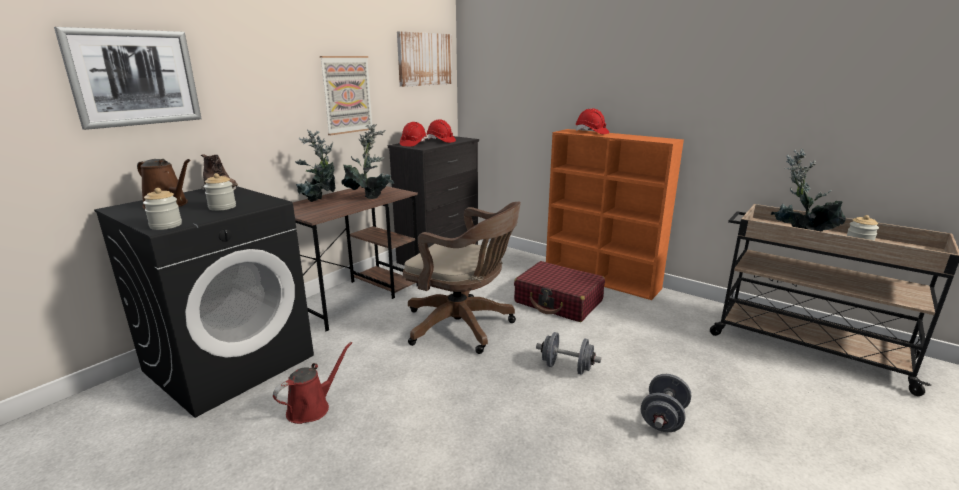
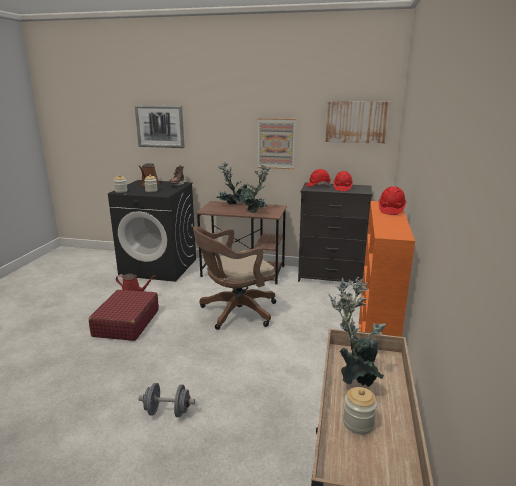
camera: 65 degrees right, 0 degrees up
(463, 326) = (235, 312): brown office chair -> brown office chair turned 60 degrees clockwise
(558, 302) = (305, 340): red suitcase -> red suitcase (126, 323)
(566, 367) = (209, 360): grey dumbbell -> none

